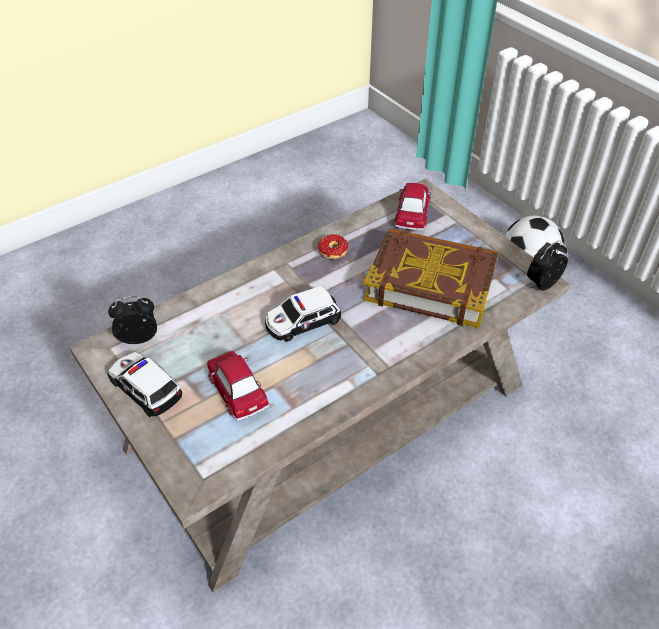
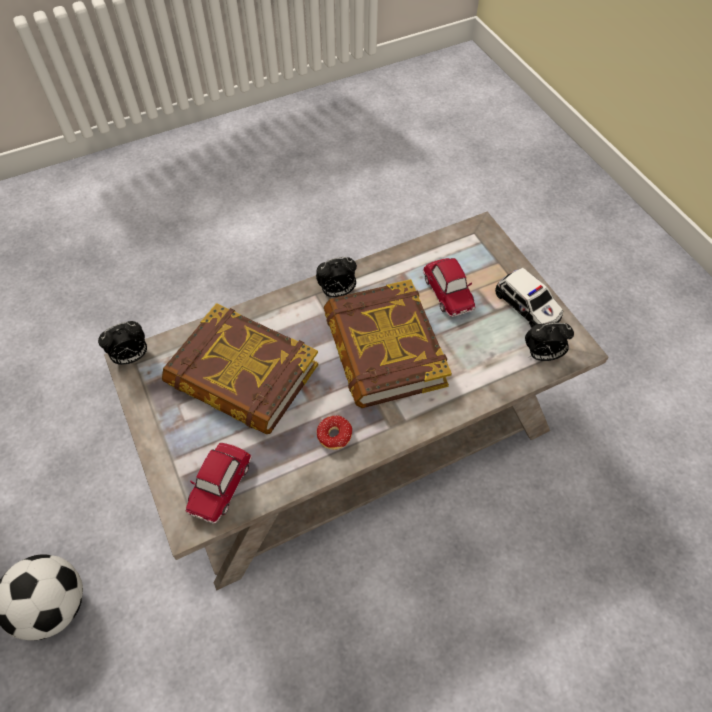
camera: 170 degrees left, 10 degrees up
(302, 321) = (383, 350): toy car -> book
(365, 372) = (337, 292): none -> alarm clock

